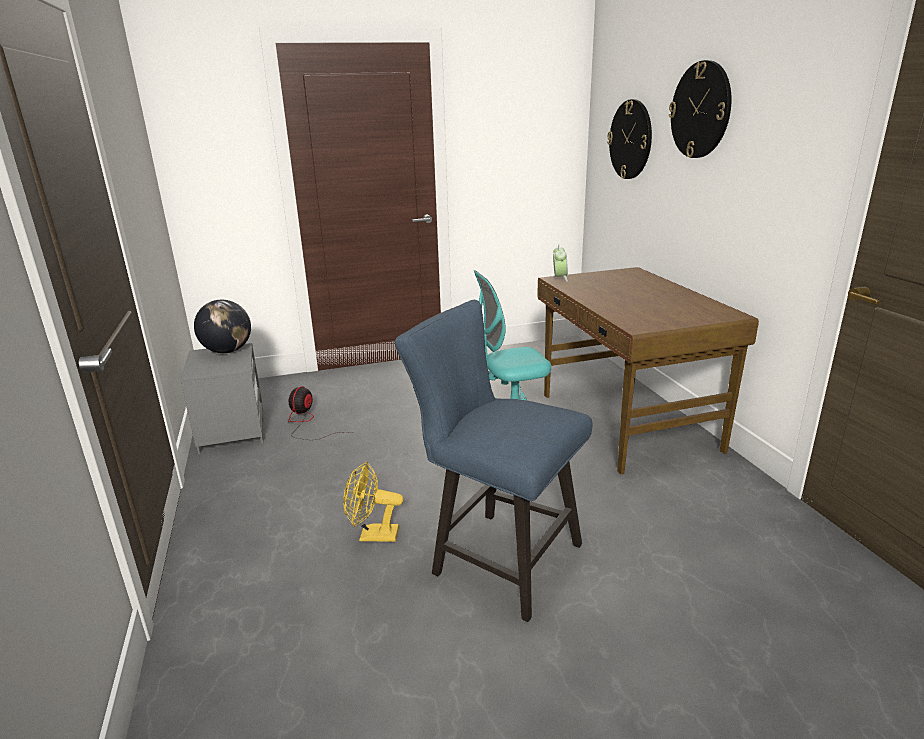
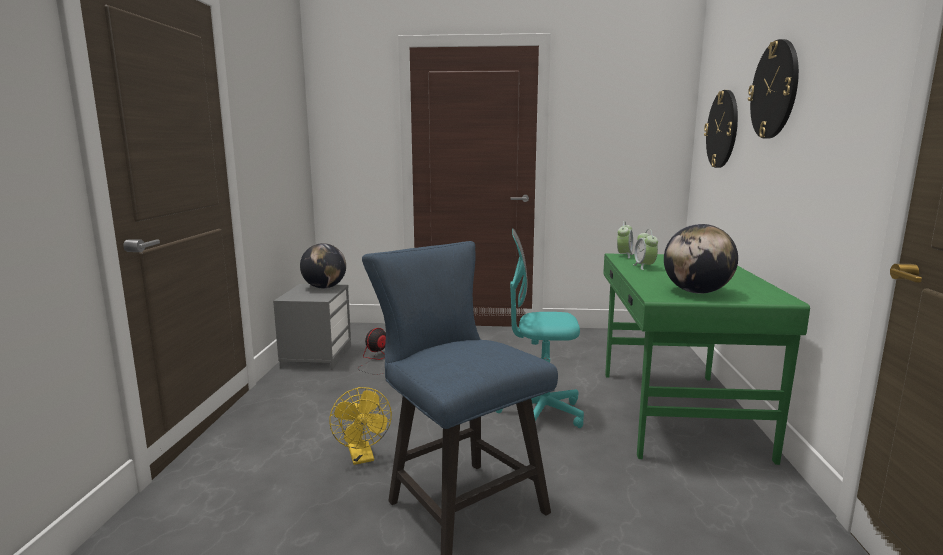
camera: 20 degrees right, 10 degrees down
(372, 535) = (362, 457): yellow fan -> yellow fan turned 135 degrees counterclockwise
(591, 291) = (644, 267): none -> alarm clock
(625, 422) = (676, 413): brown desk -> green desk
(663, 317) = (696, 292): none -> globe

